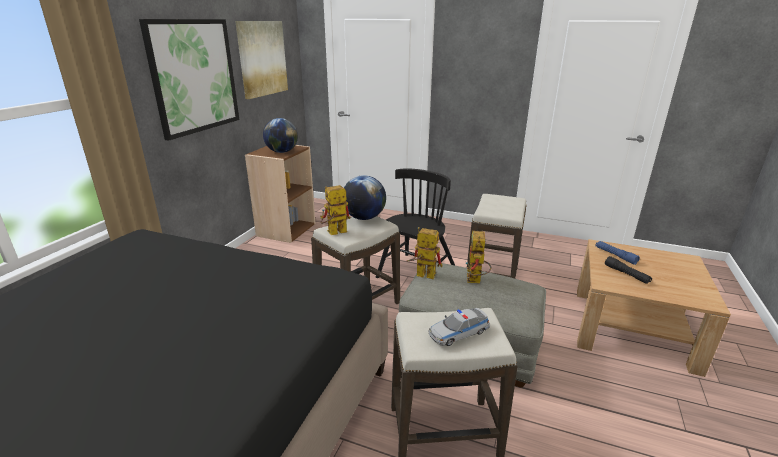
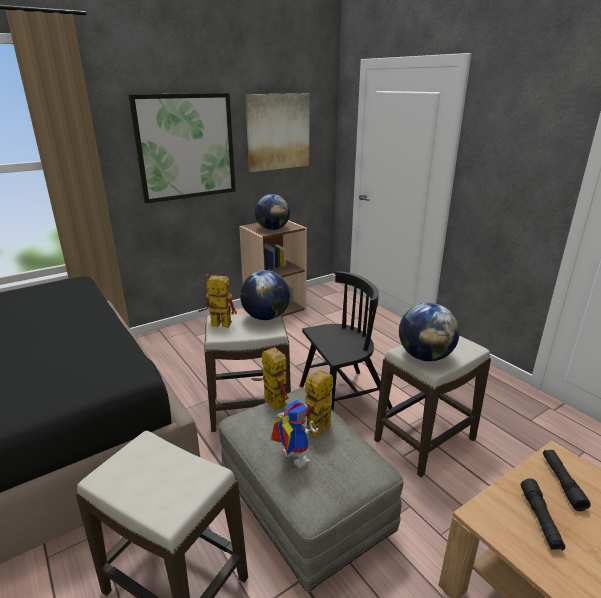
camera: 35 degrees right, 0 degrees up
(458, 333) = (155, 481): toy car -> none
(482, 300) = (290, 458): none -> toy robot
(500, 211) = (425, 356): none -> globe
(615, 255) = (562, 482): blue flashlight -> black flashlight

